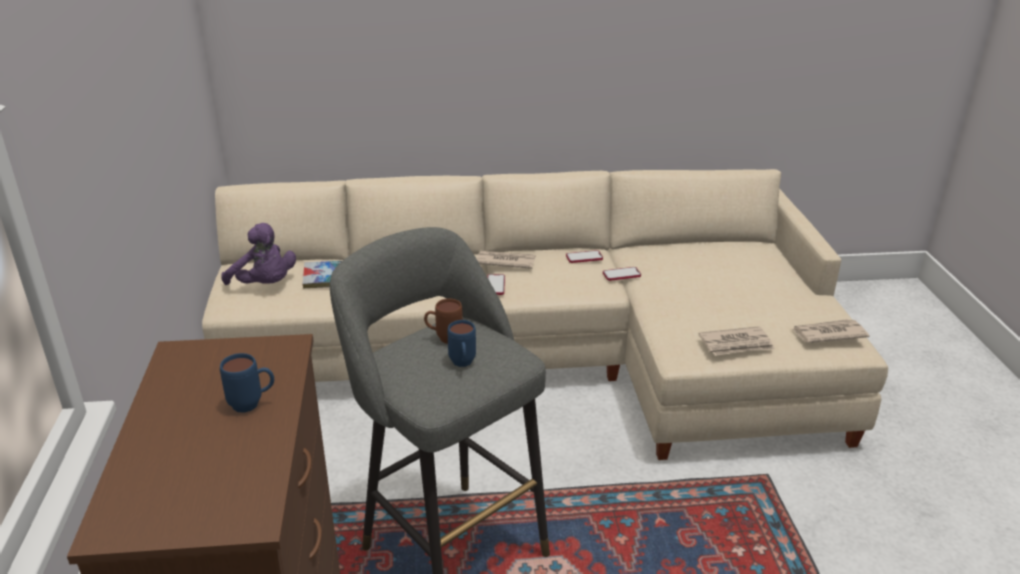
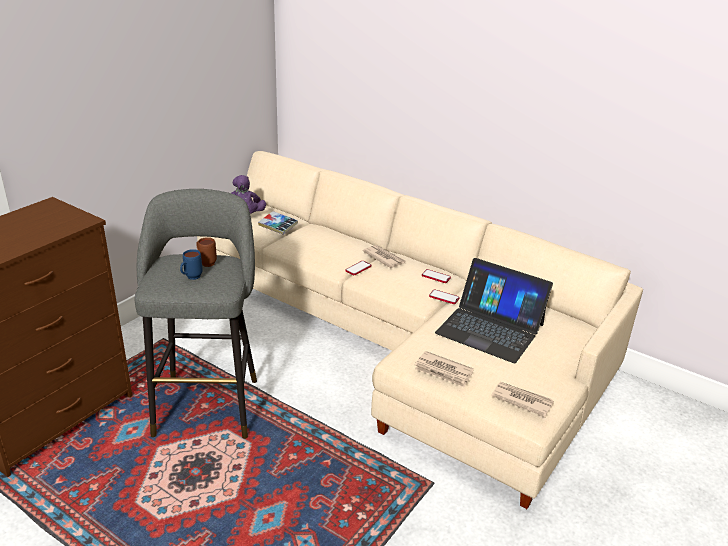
camera: 40 degrees right, 0 degrees up
(253, 404) = (32, 235): blue mug -> none
(707, 283) = (490, 328): none -> laptop

